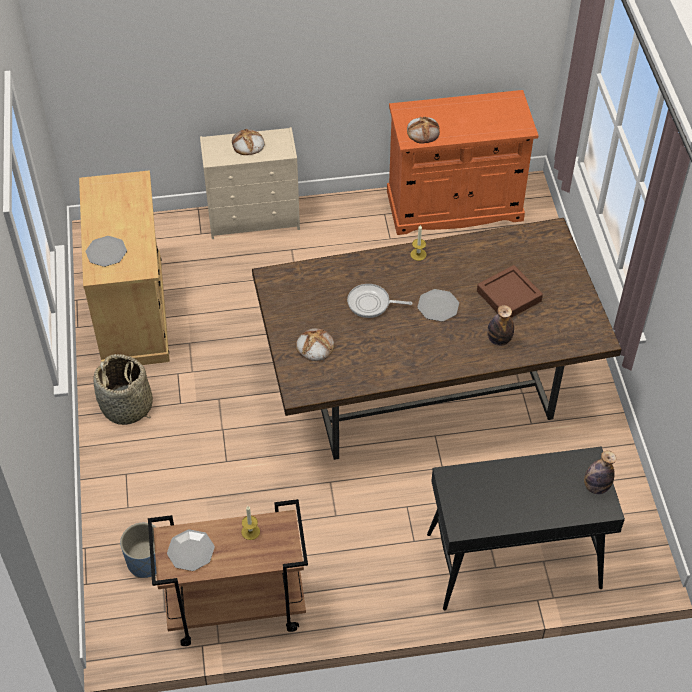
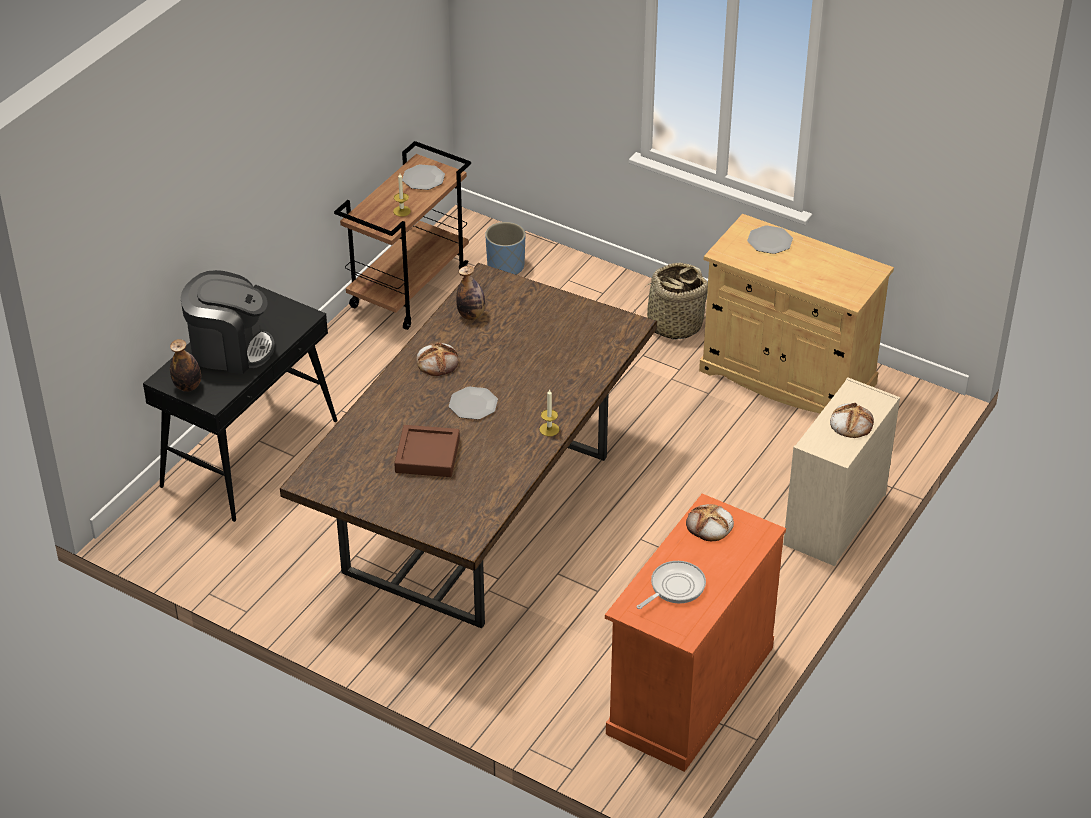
camera: 130 degrees right, 10 degrees down
(314, 346) = (521, 309): bread -> bread (438, 362)
(371, 304) = (527, 366): frying pan -> frying pan (674, 587)
(499, 340) = (389, 418): bottle -> bottle (471, 315)
(533, 494) = (230, 349): none -> coffee machine

